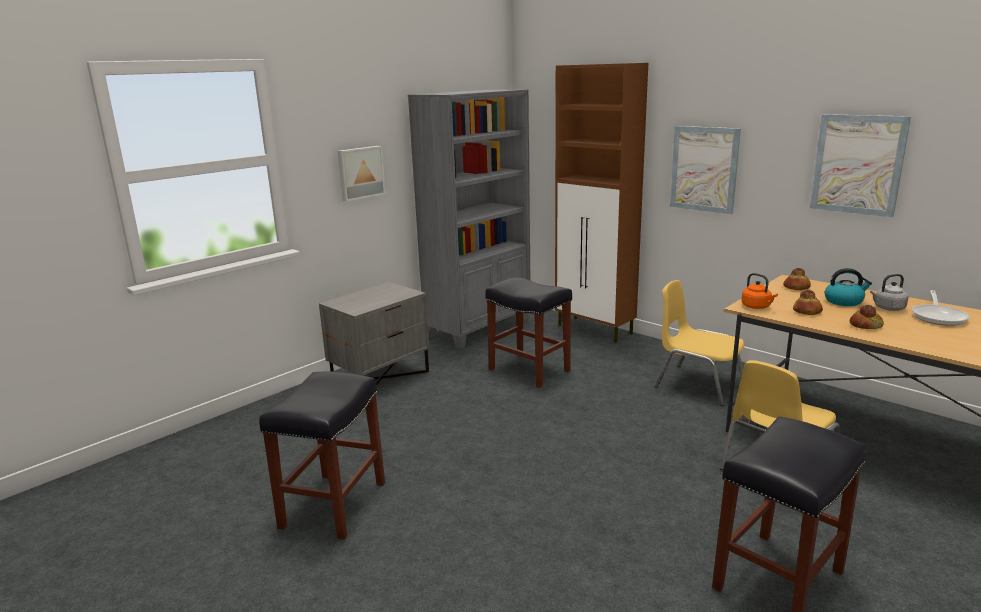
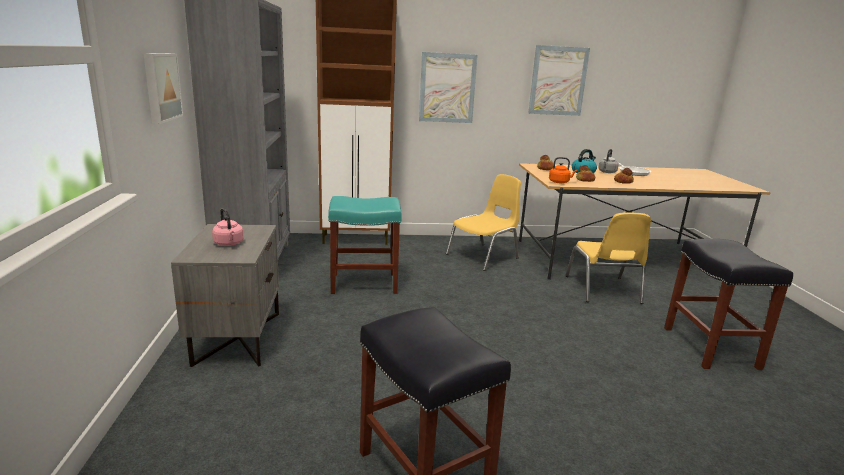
camera: 50 degrees left, 0 degrees up
(369, 299) = (229, 244): none -> pink kettle
(530, 370) = (365, 283): black stool -> turquoise stool
(698, 383) = (483, 256): yellow chair -> yellow chair turned 150 degrees clockwise

